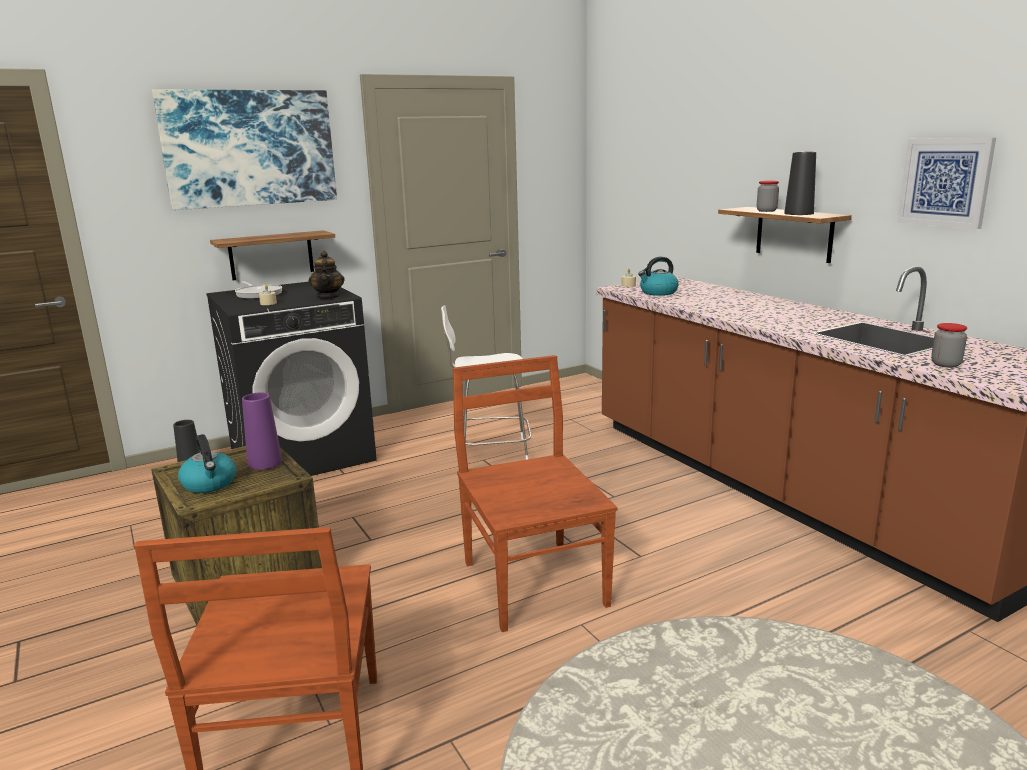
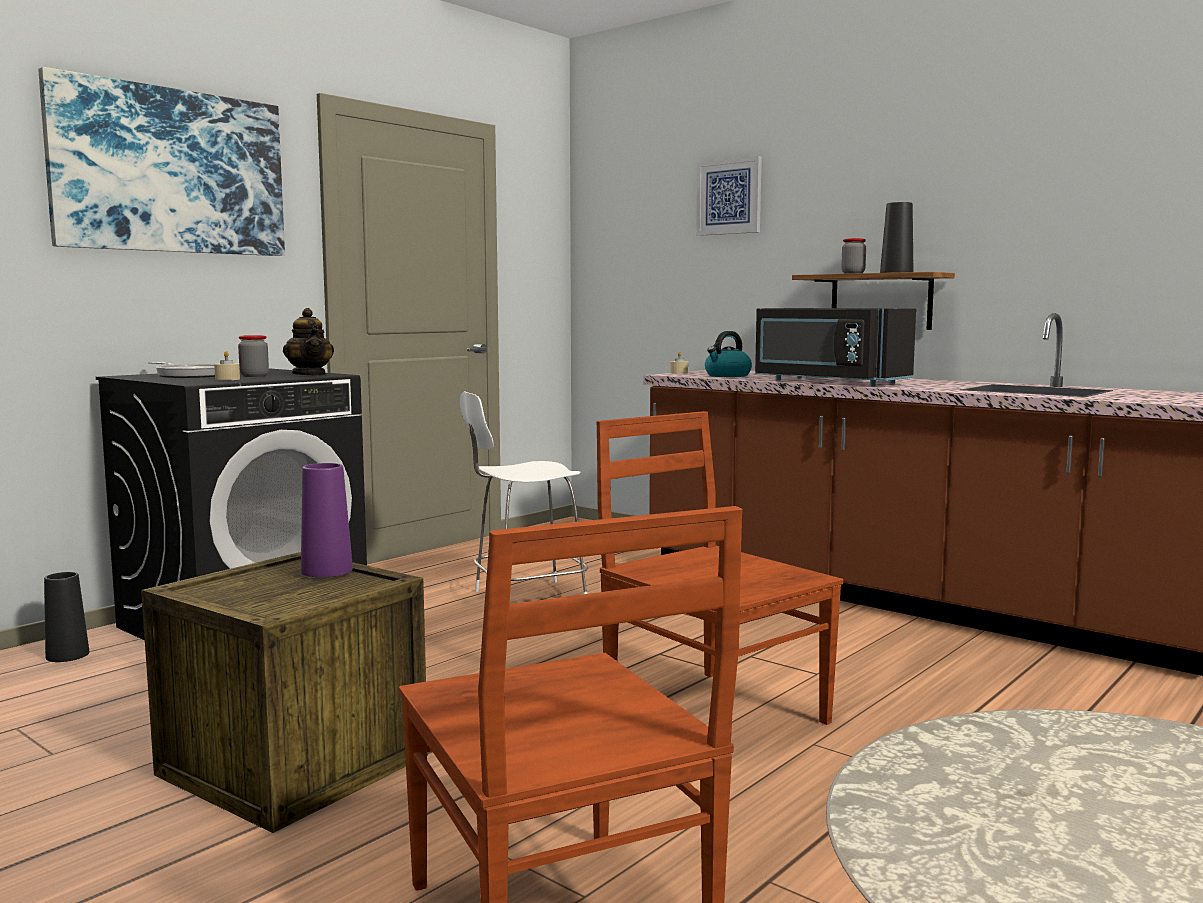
camera: 20 degrees left, 10 degrees down
(210, 484) = (269, 595): kettle -> none
(271, 255) = (190, 328): shelf -> none
(720, 310) = (827, 382): none -> black microwave
(945, 182) = (1065, 227): picture -> picture (729, 197)
(945, 364) = (1135, 398): jar -> jar (254, 376)

